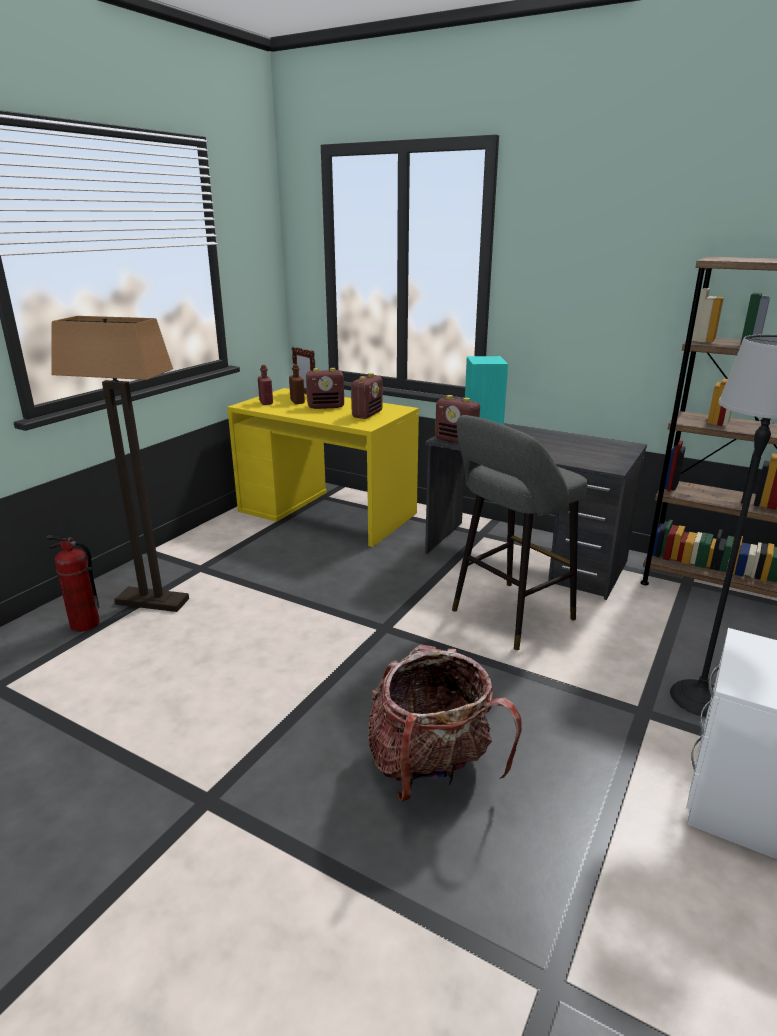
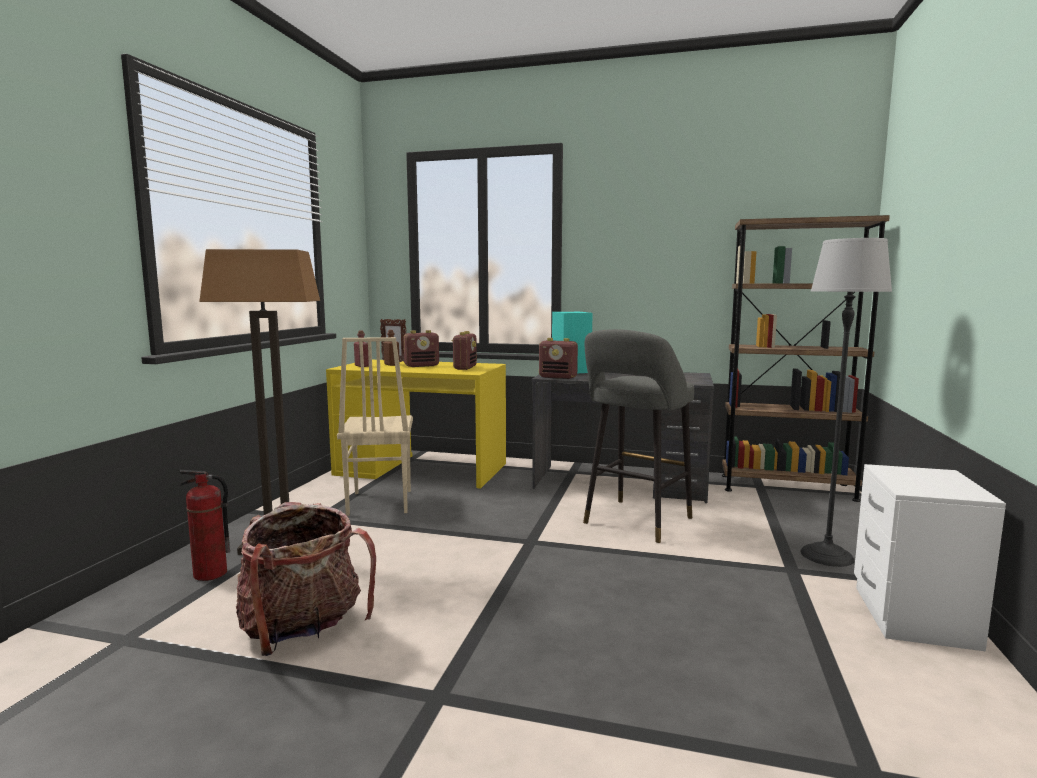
camera: 15 degrees left, 15 degrees down
(264, 554) = (378, 503): none -> beige chair
(431, 769) = (645, 635): backpack -> backpack (303, 630)

